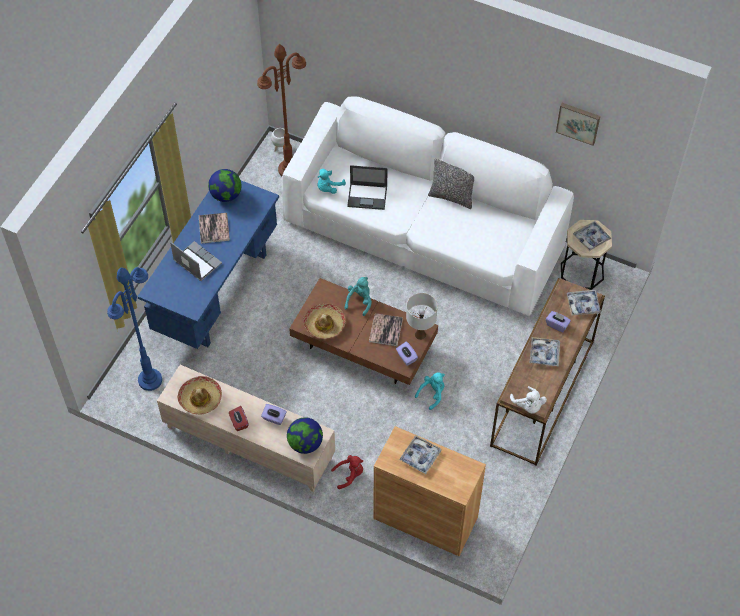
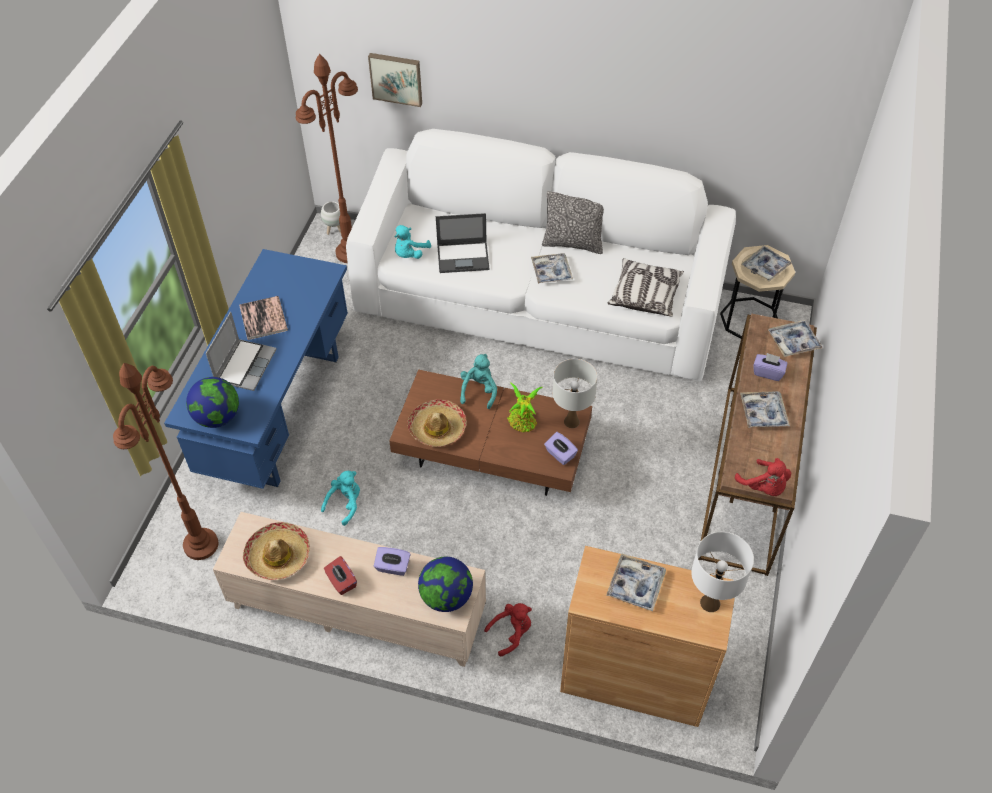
camera: 10 degrees left, 5 degrees down
(150, 380) = (201, 544): blue floor lamp -> brown floor lamp
(196, 262) = (245, 365): laptop -> laptop turned 75 degrees clockwise
(226, 195) = (274, 275): globe -> globe (217, 417)
(385, 330) = (523, 423): book -> potted plant
(430, 218) = (551, 272): none -> tray
(432, 394) = (600, 501): turquoise plush toy -> turquoise plush toy (345, 504)
(464, 475) = (710, 603): none -> white table lamp
(494, 248) = (645, 295): none -> pillow
(528, 406) = (764, 487): white plush toy -> red plush toy
(578, 122) = (746, 97): picture -> picture (396, 78)

